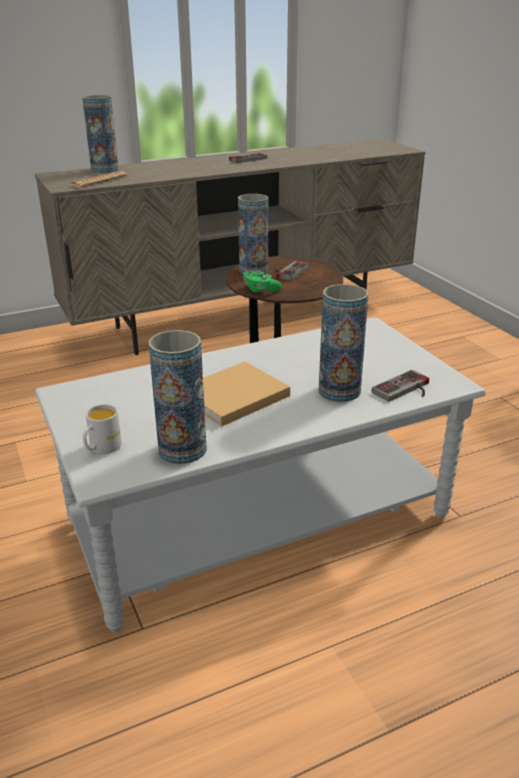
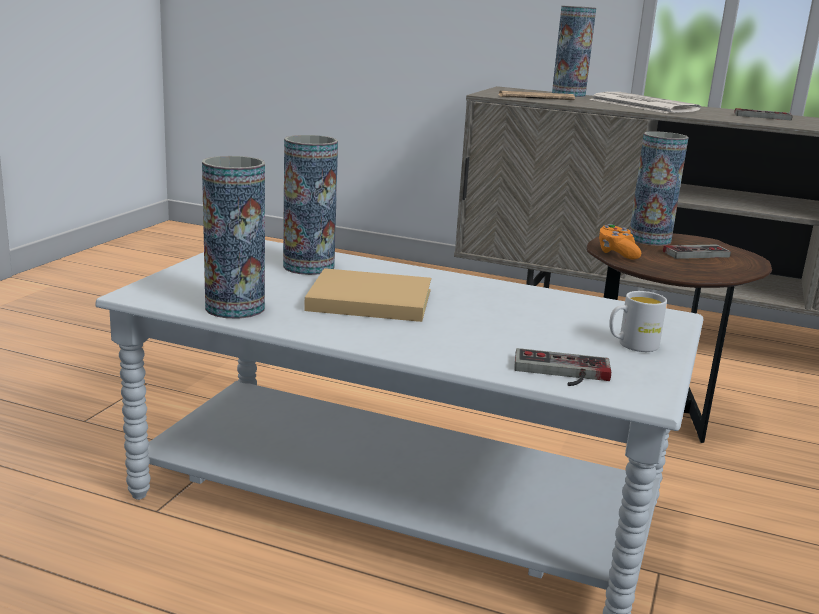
camera: 45 degrees right, 10 degrees down
(102, 448) = (186, 281): white mug -> white mug (631, 345)
(169, 168) = (641, 105): none -> newspaper
(260, 289) = (617, 253): green game controller -> orange game controller
(339, 391) = (483, 340): vase -> vase (308, 267)

